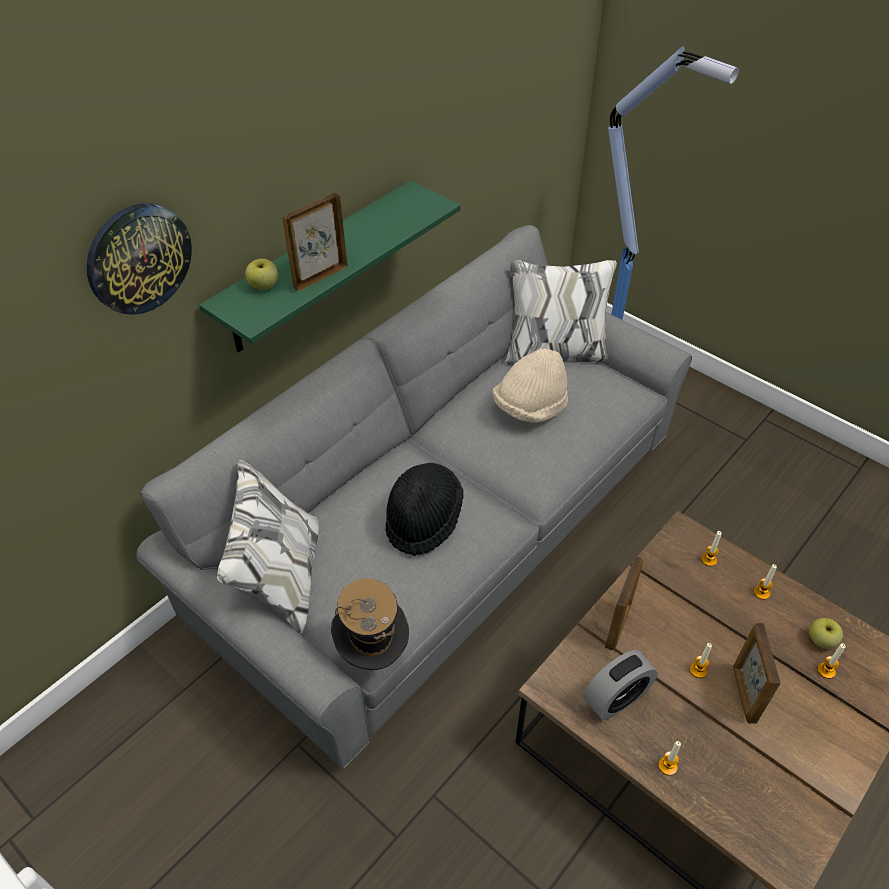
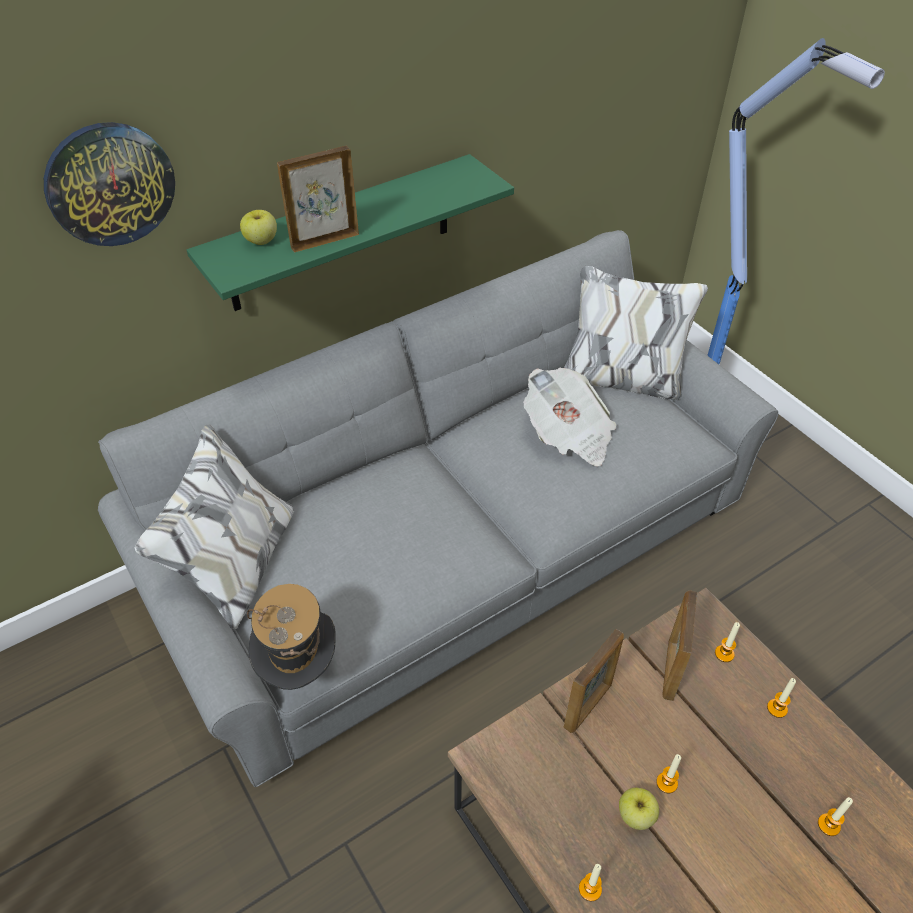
camera: 15 degrees right, 0 degrees up
(423, 519) = (405, 534): black hat -> none
(530, 407) = (568, 434): beige hat -> newspaper
(616, 698) = (556, 791): alarm clock -> none
(743, 694) = (713, 826): picture frame -> picture frame (670, 670)
(821, 640) = (834, 786): apple -> apple (635, 815)

